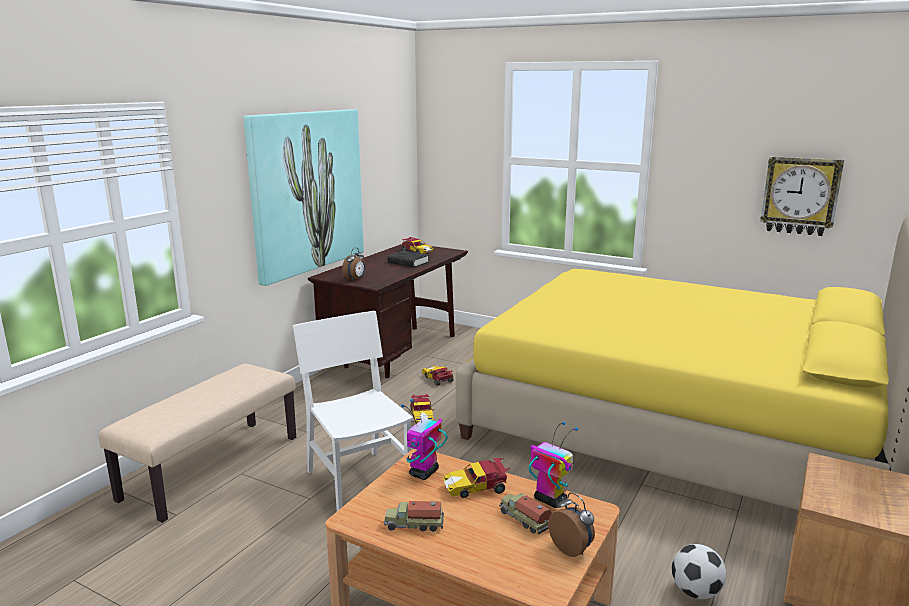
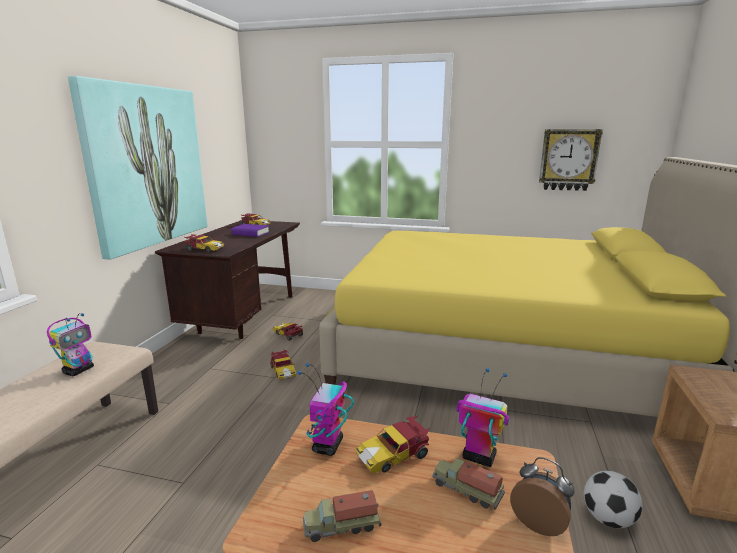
camera: 15 degrees left, 0 degrees up
(233, 387) = (79, 370): none -> toy robot
(355, 279) = (204, 249): alarm clock -> toy car
(358, 481) = (234, 451): white chair -> none
(408, 262) = (250, 233): black book -> purple book

